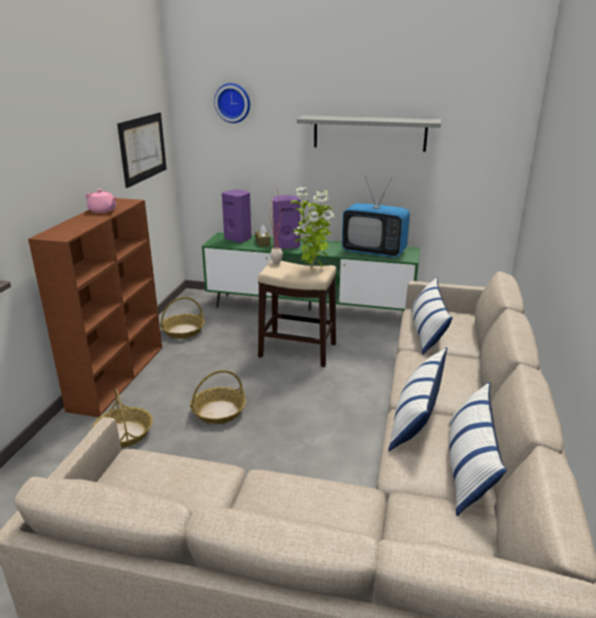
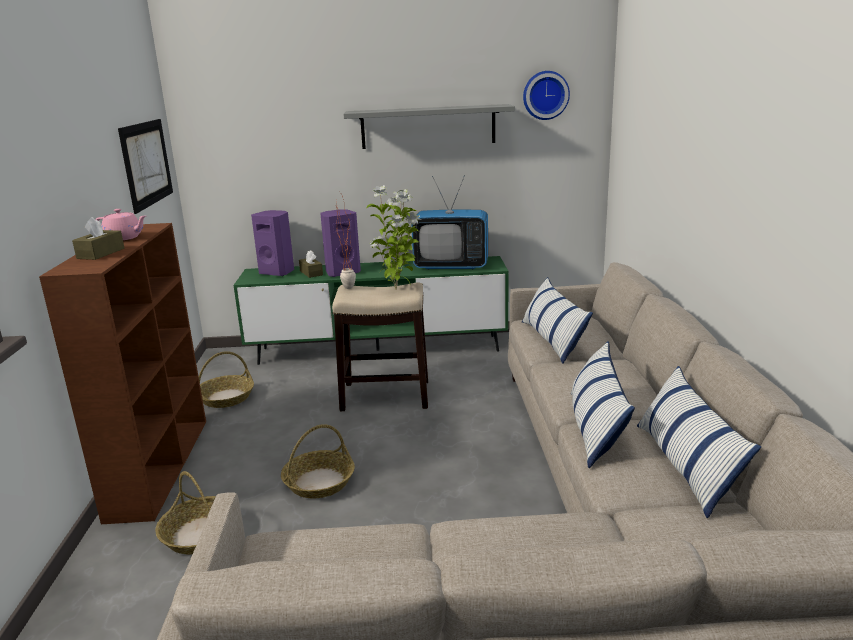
camera: 15 degrees left, 5 degrees down
(78, 223) = (101, 253): none -> brown tissue box
(233, 103) = (254, 102): wall clock -> wall clock (545, 95)

